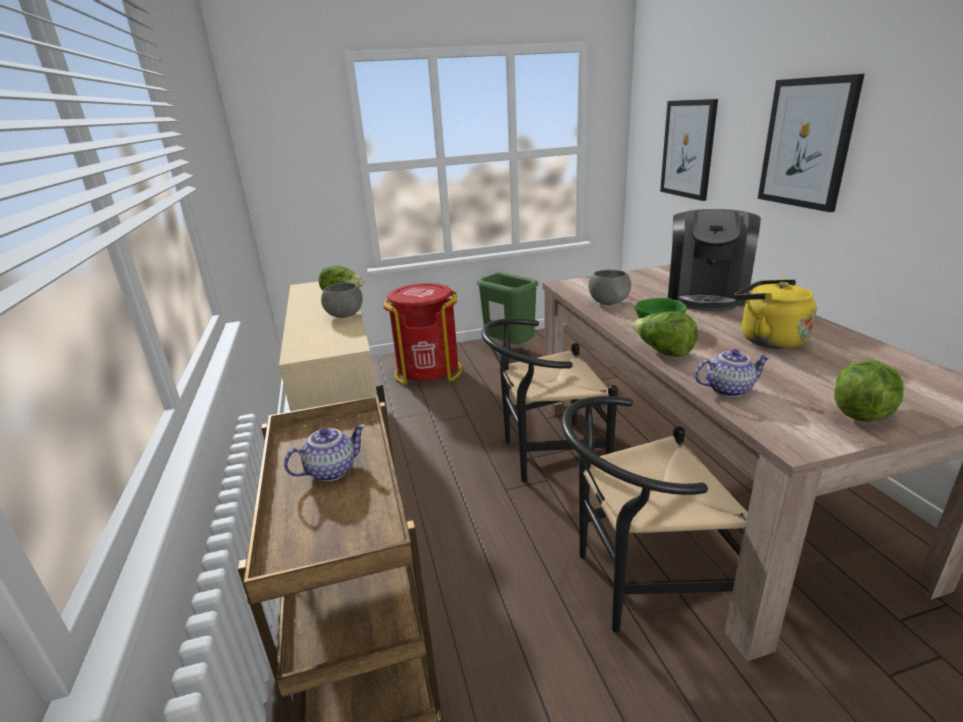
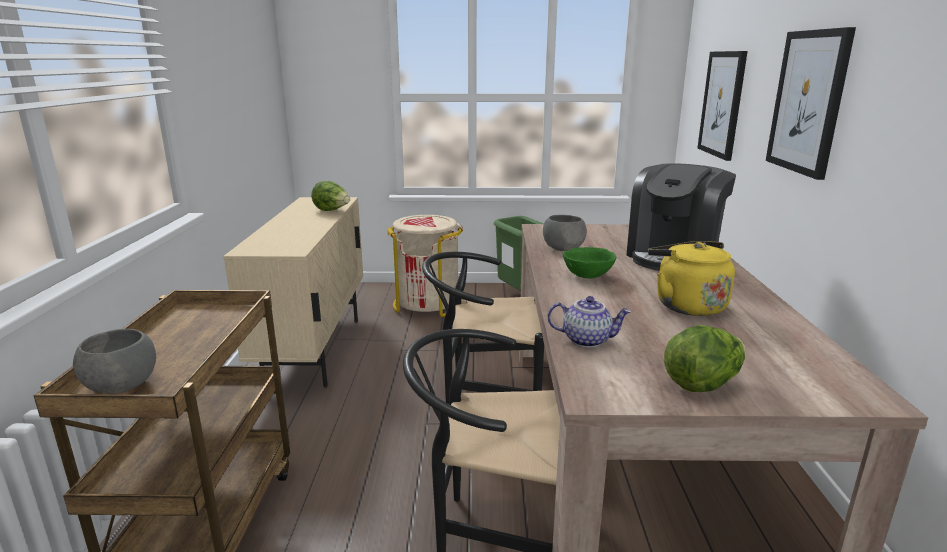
camera: 15 degrees right, 5 degrees down
(331, 470) = (186, 340): teapot -> none
(345, 315) = (316, 226): grey bowl -> grey bowl (123, 387)
(428, 372) = (428, 304): red trash can -> beige trash can
(663, 352) = (563, 298): lettuce -> none

